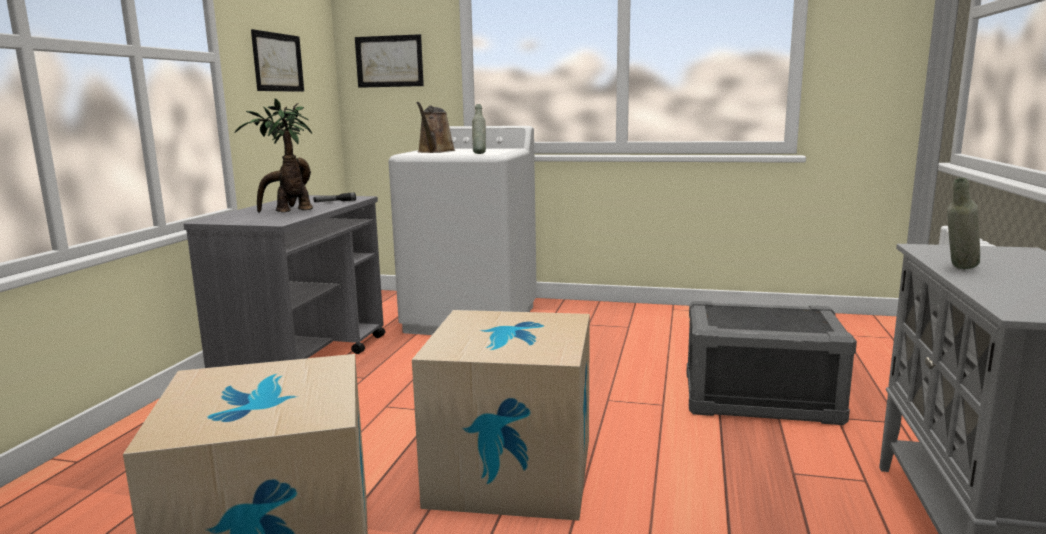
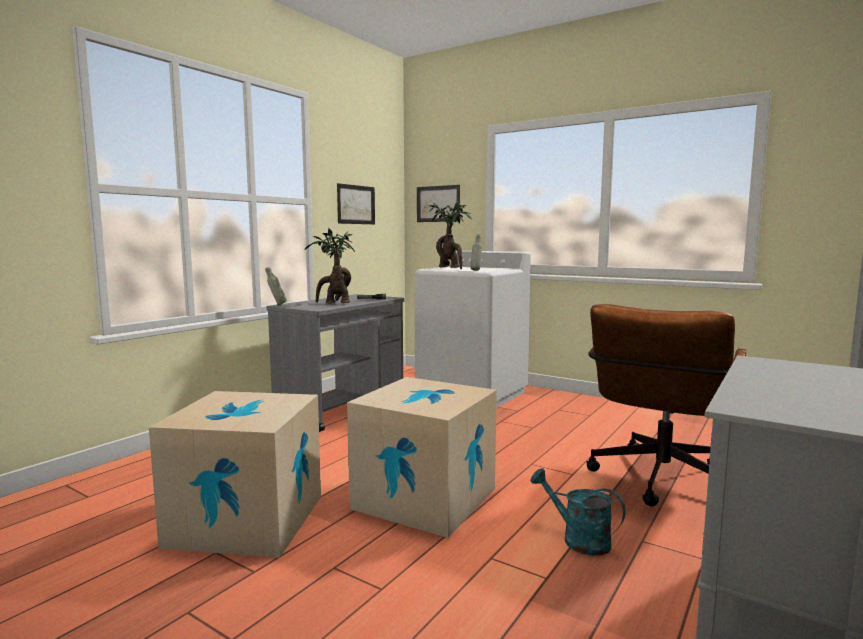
camera: 20 degrees right, 5 degrees down
(435, 151) = (450, 268): brown watering can -> potted plant
(728, 487) = (578, 539): none -> turquoise watering can
(759, 399) = (659, 483): grey storage box -> brown office chair
(958, 269) = (748, 376): grey bottle -> grey bottle (276, 305)

